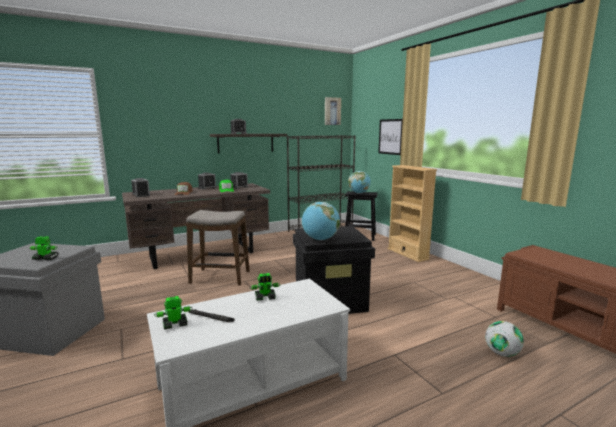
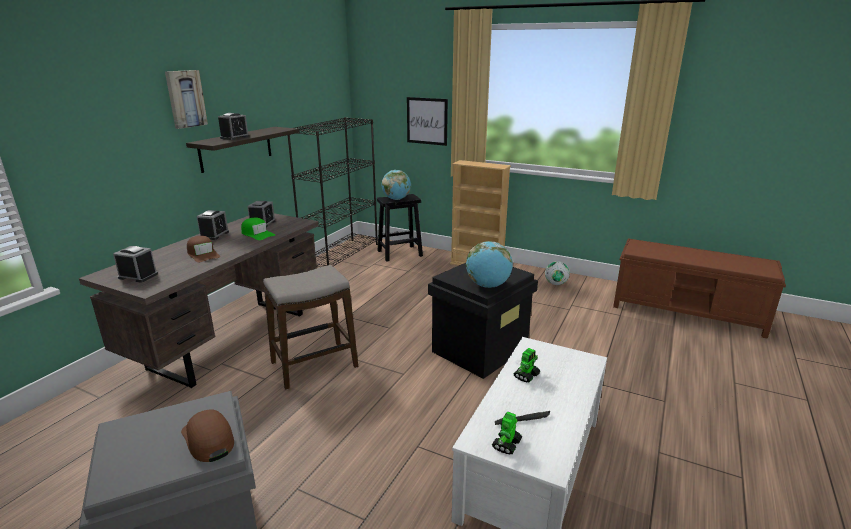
camera: 35 degrees left, 10 degrees up
(45, 258) = (208, 439): toy robot -> brown cap
(332, 111) = (330, 83): picture -> picture (185, 99)
(502, 353) = (659, 348): football -> football (556, 284)

